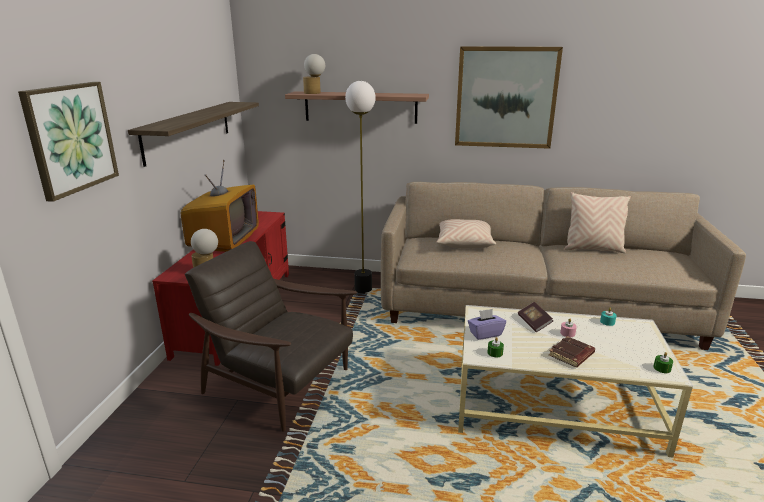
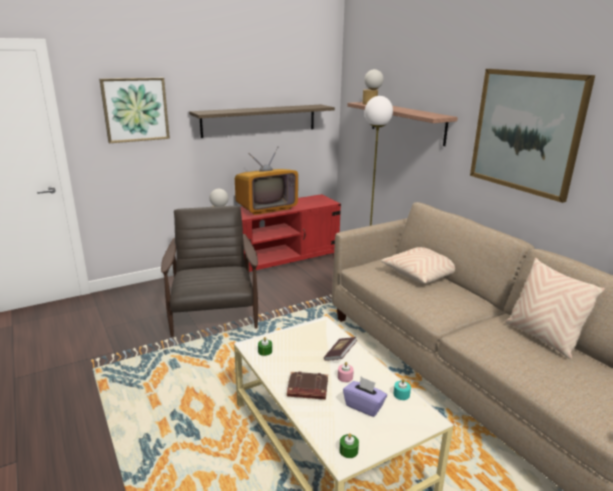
camera: 50 degrees right, 0 degrees up
(485, 333) = (290, 338): purple tissue box -> purple tissue box (364, 406)

